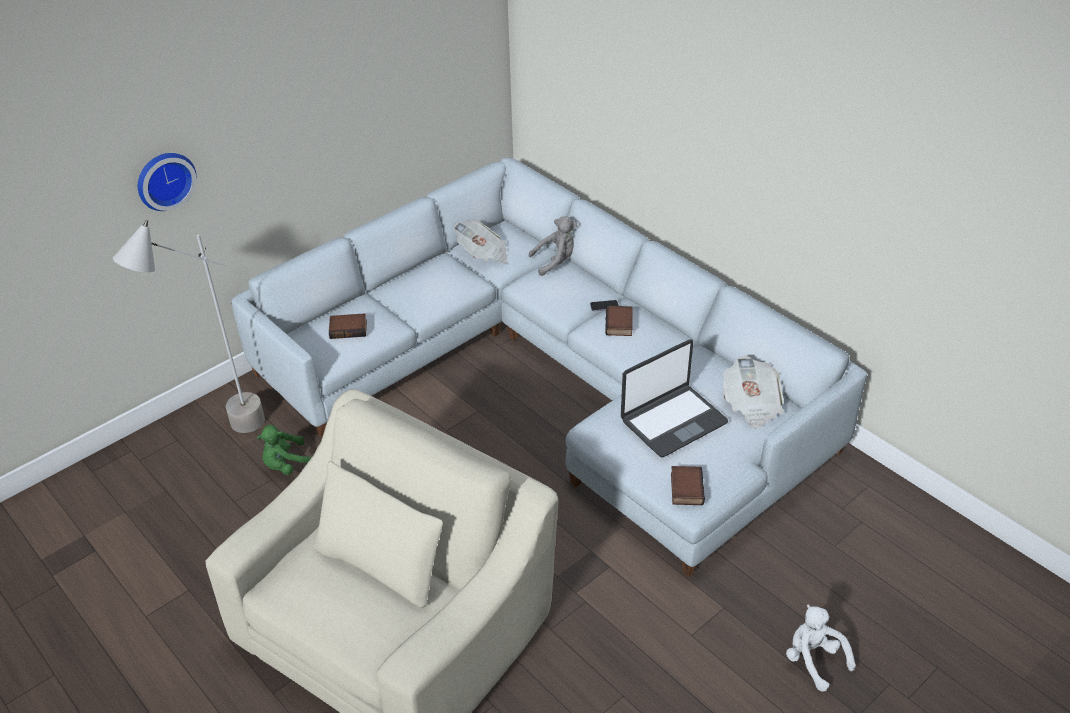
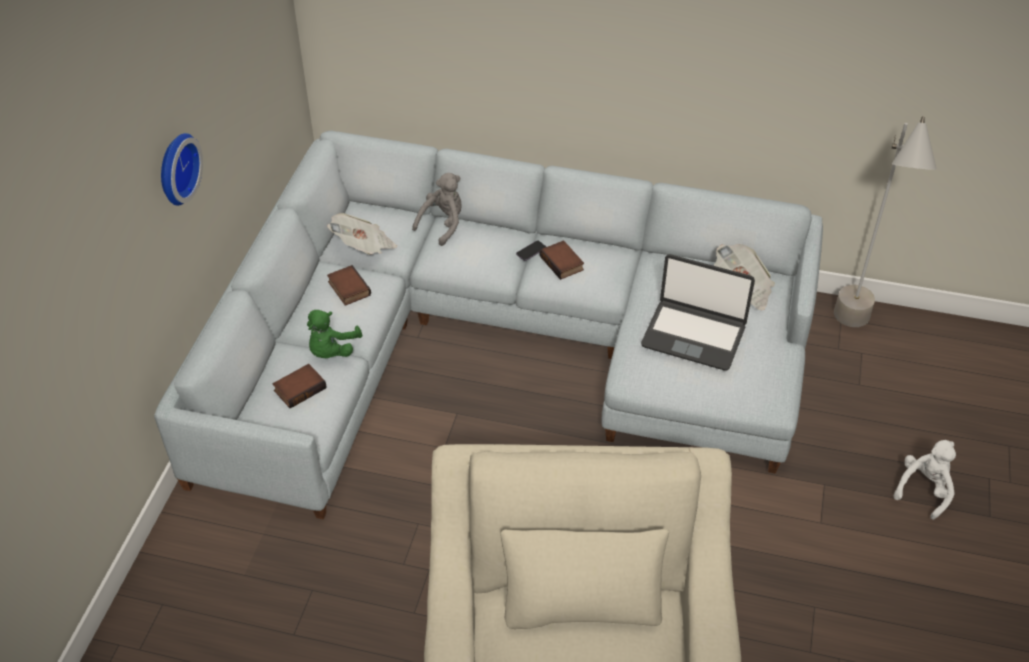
camera: 35 degrees left, 5 degrees up
(164, 179) = (80, 307): wall clock -> wall clock (175, 168)
(224, 436) = (214, 573): grey floor lamp -> grey floor lamp (853, 336)
(288, 465) = (315, 566): green plush toy -> green plush toy (331, 351)
(673, 421) = (694, 335): laptop -> laptop turned 90 degrees clockwise
(685, 488) = (757, 392): book -> book (347, 288)
(813, 660) = (924, 490): white plush toy -> white plush toy turned 105 degrees clockwise

